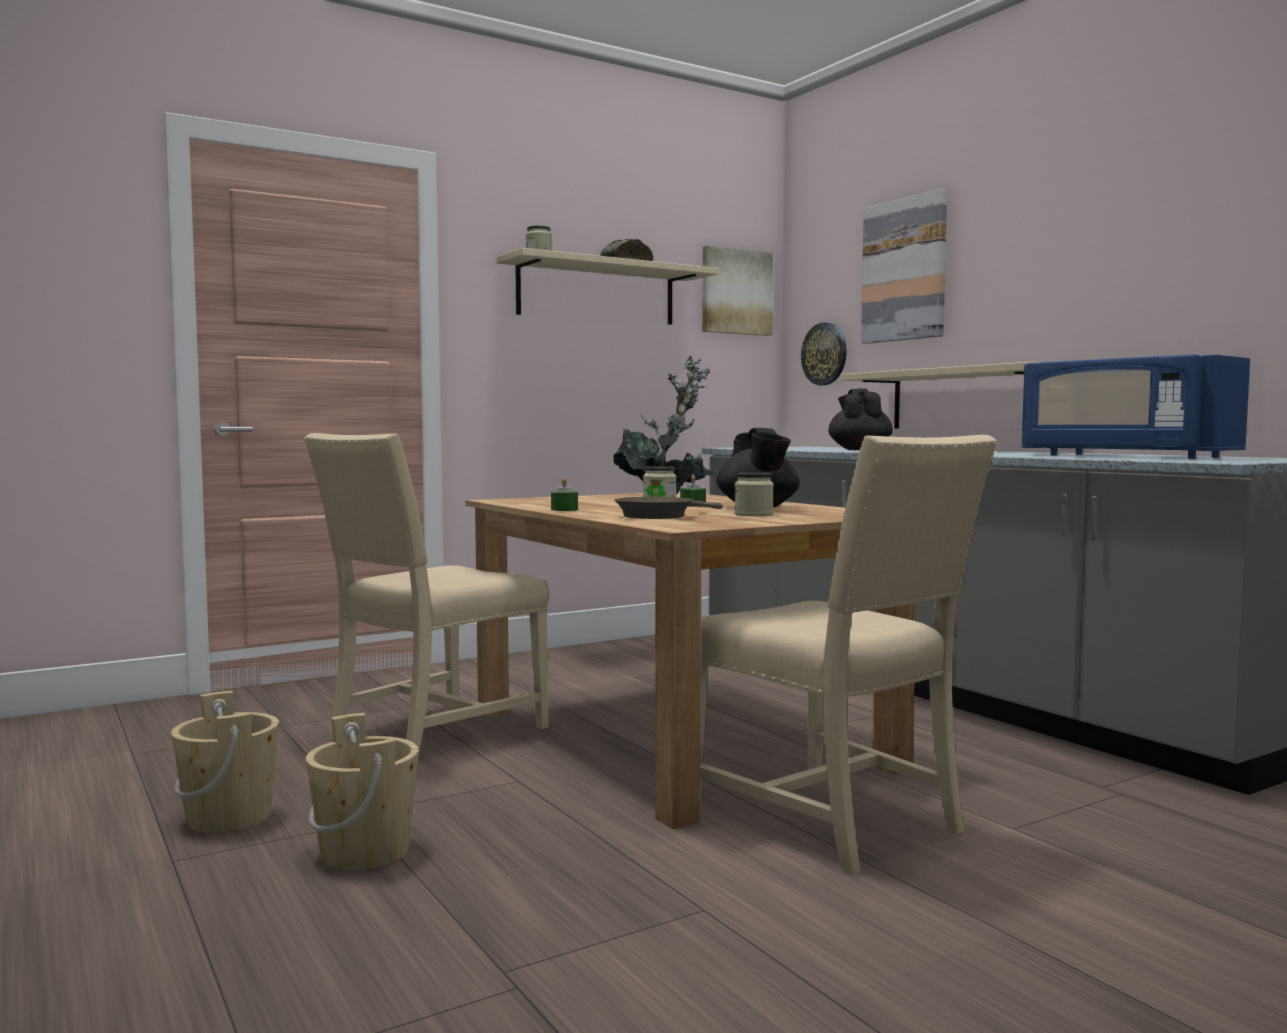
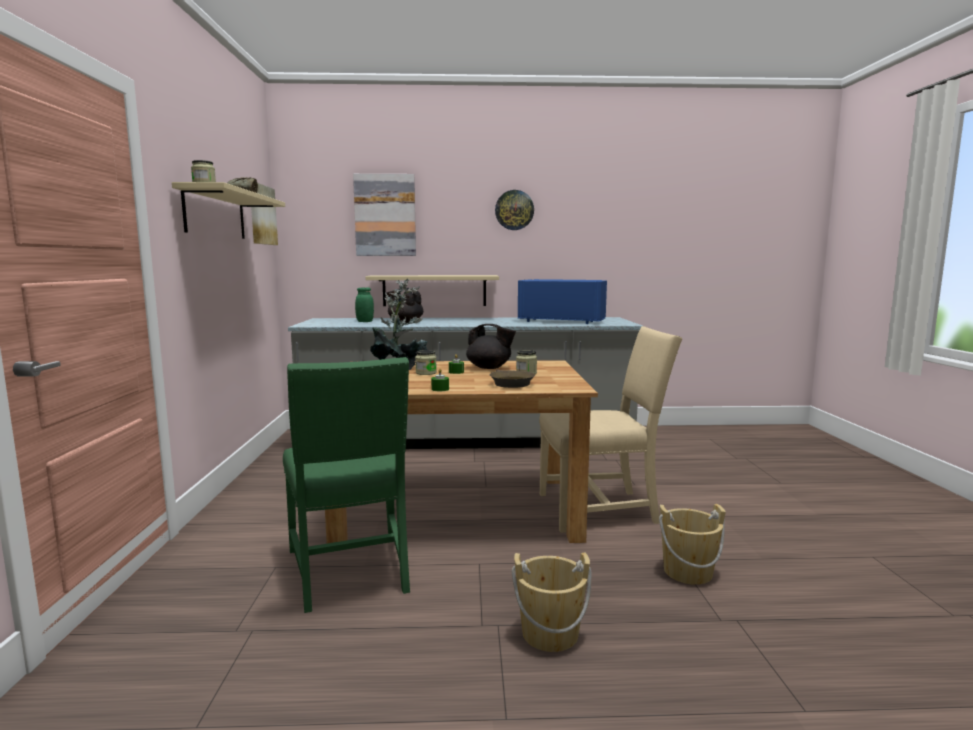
camera: 60 degrees left, 5 degrees up
(229, 817) = (438, 682): beige bucket -> beige bucket (687, 572)
(431, 733) = (351, 571): beige chair -> green chair
(820, 448) = (365, 321): none -> green jar
(825, 354) = (320, 259): wall clock -> wall clock (514, 210)
(1124, 456) = (562, 321): blue microwave -> blue microwave turned 150 degrees counterclockwise

